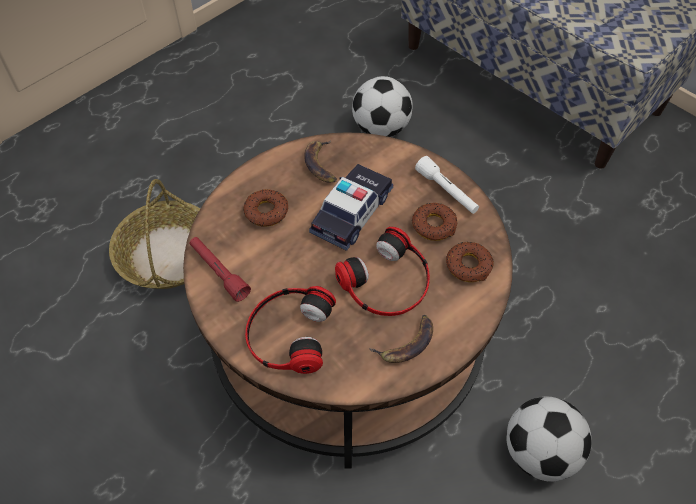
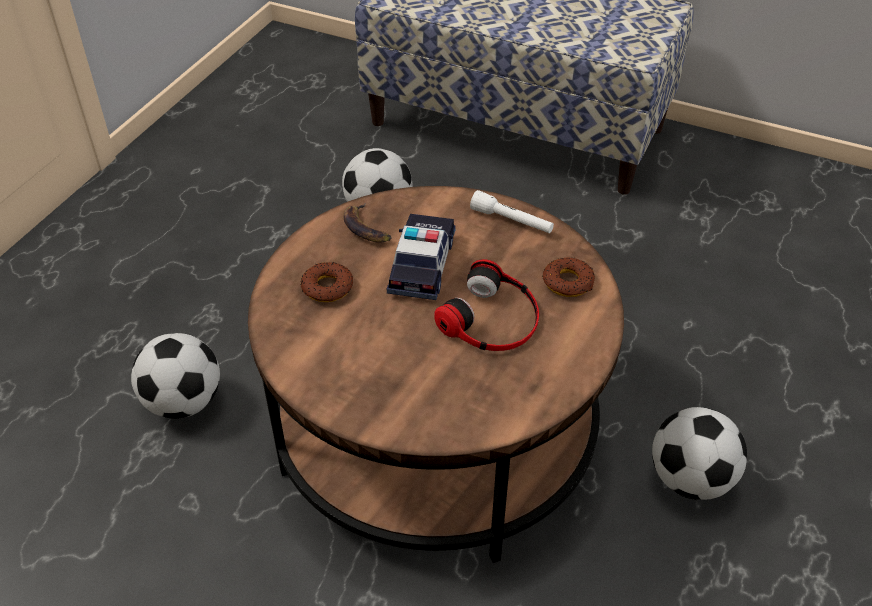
camera: 20 degrees left, 10 degrees down
(167, 254) = (183, 402): basket -> football
(219, 272) = (303, 359): red flashlight -> none
(288, 333) = (410, 395): headphones -> none
(407, 343) = (541, 369): banana -> none
(434, 225) = (514, 255): donut -> none

